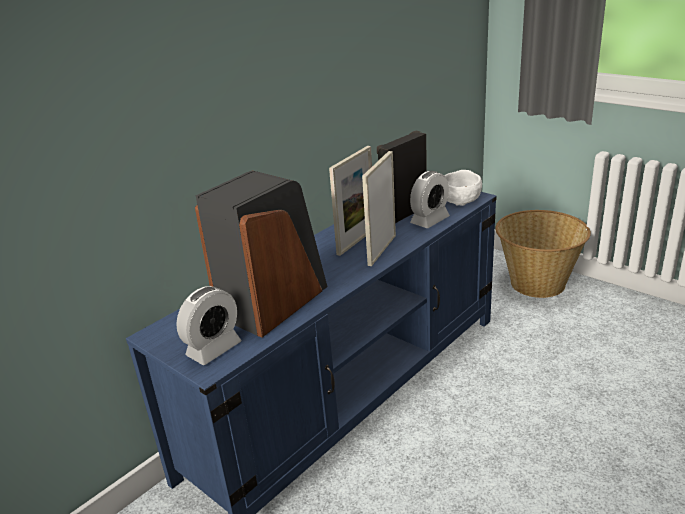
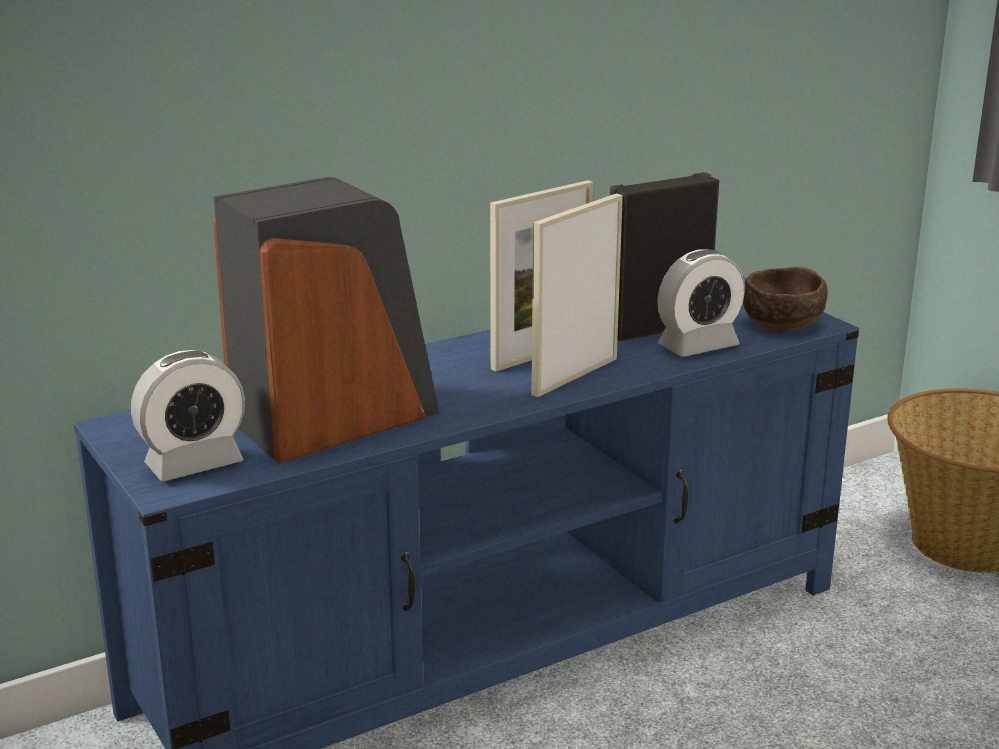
camera: 15 degrees right, 5 degrees down
(460, 200) = (781, 324): white bowl -> brown bowl

